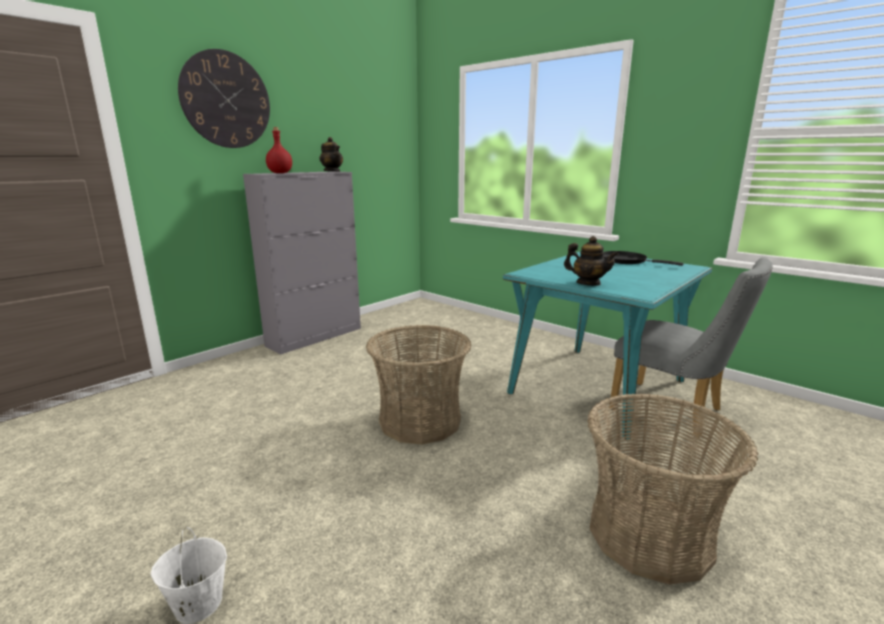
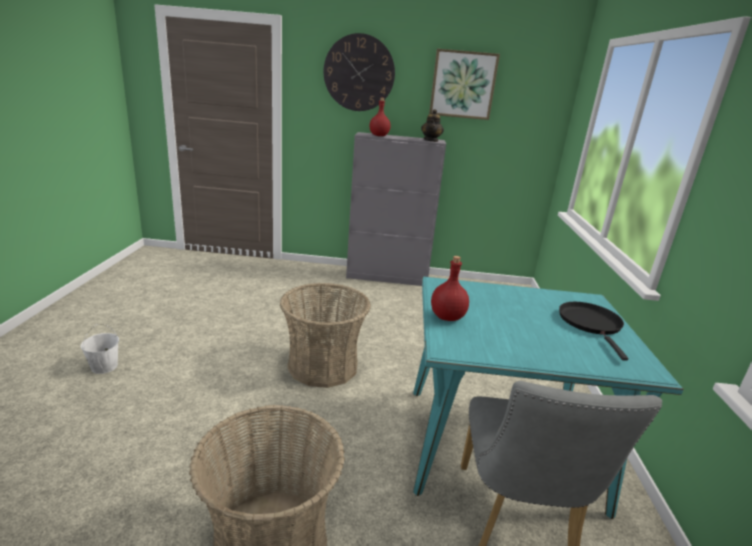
camera: 50 degrees right, 5 degrees up
(335, 112) = (463, 85): none -> picture
(588, 283) = (447, 317): teapot -> red bottle

